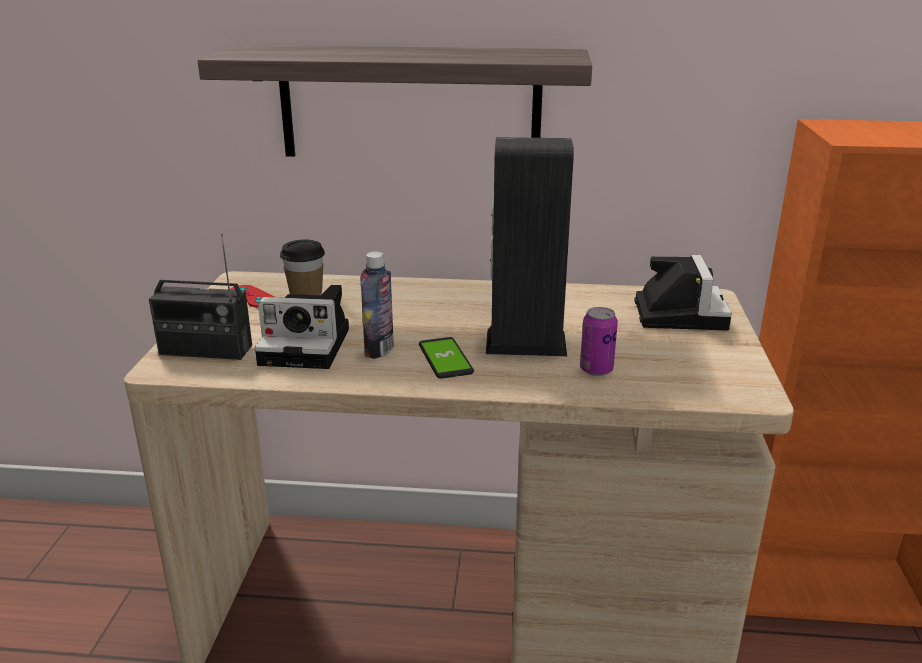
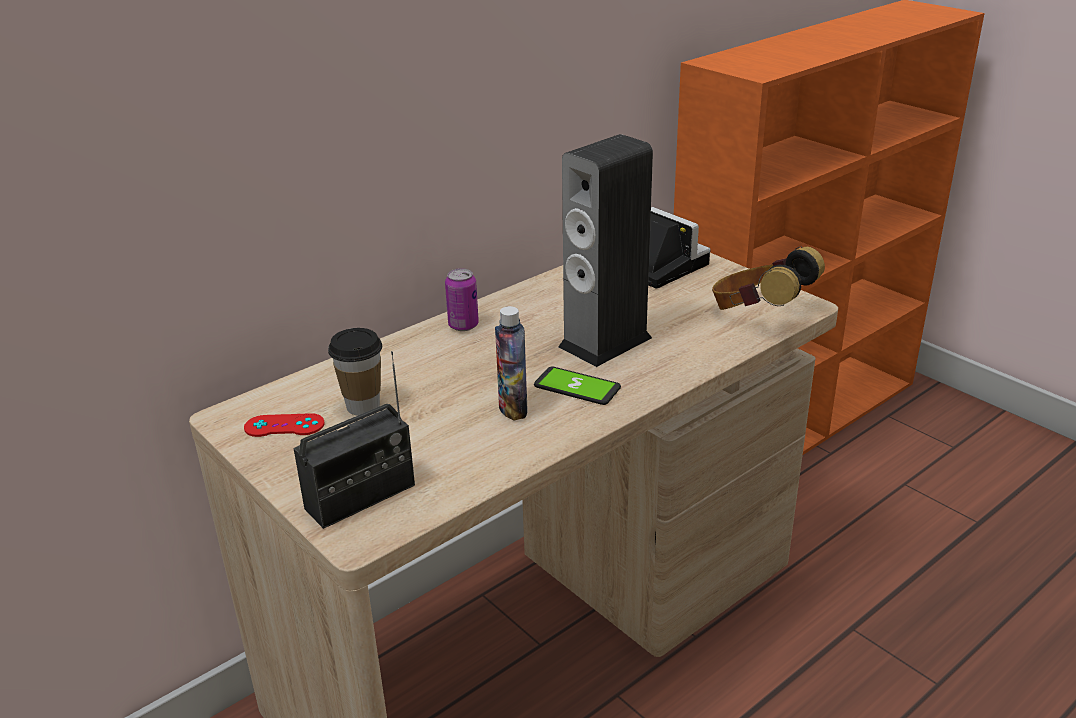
camera: 45 degrees left, 5 degrees up
(309, 346) = (447, 438): camera -> none
(410, 104) = (367, 139): shelf -> none
(596, 369) = (688, 338): can -> can (463, 325)
(696, 382) = (759, 314): none -> headphones

